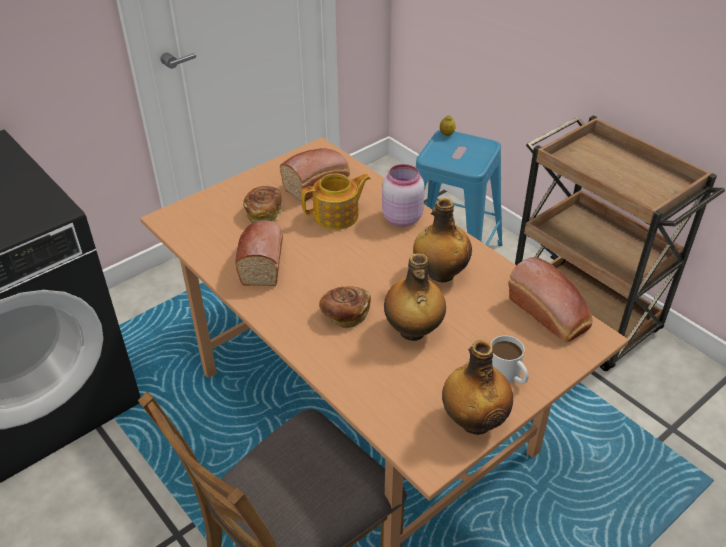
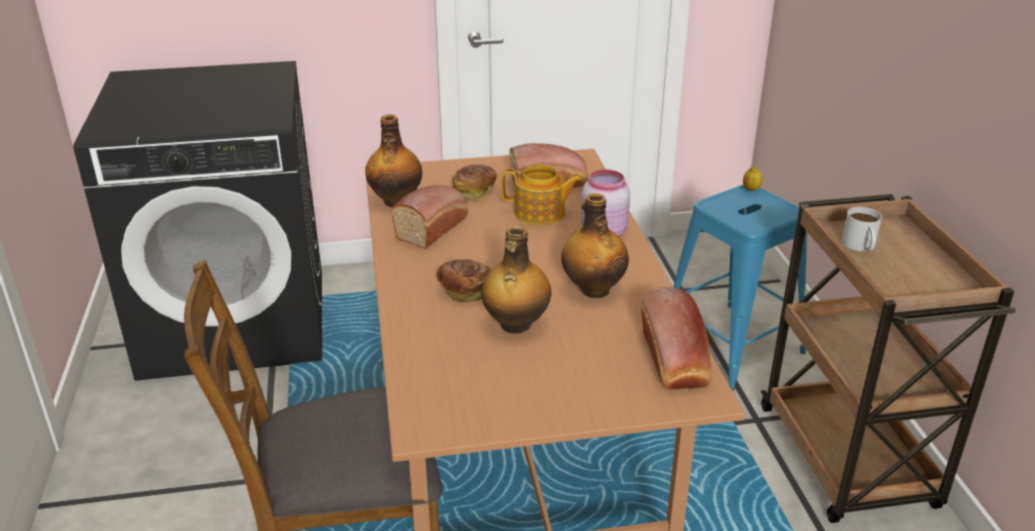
camera: 30 degrees right, 10 degrees down
(474, 421) = (498, 415): bottle -> bottle (396, 200)
(508, 375) = (573, 393): white mug -> white mug (861, 246)

